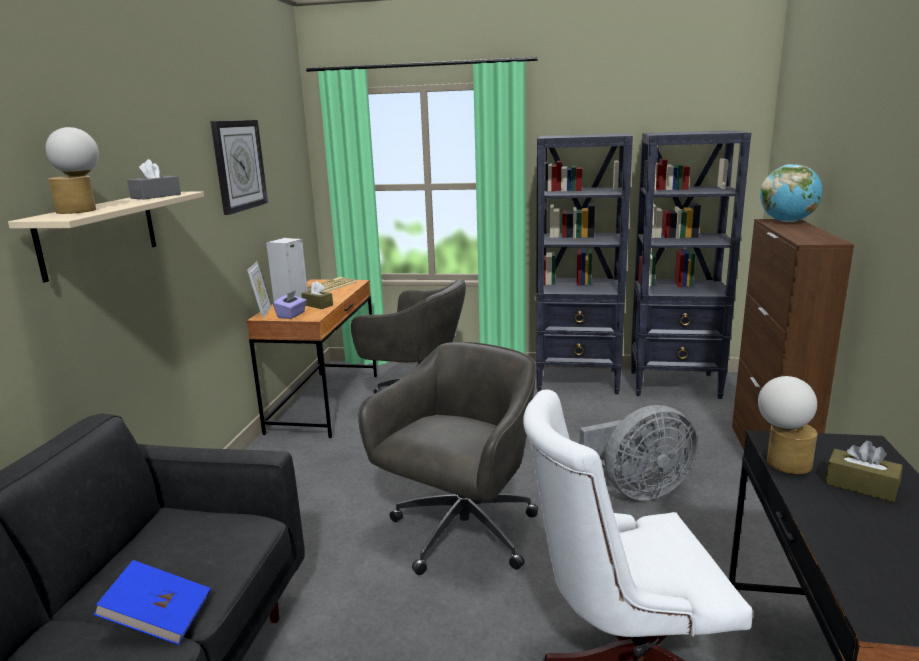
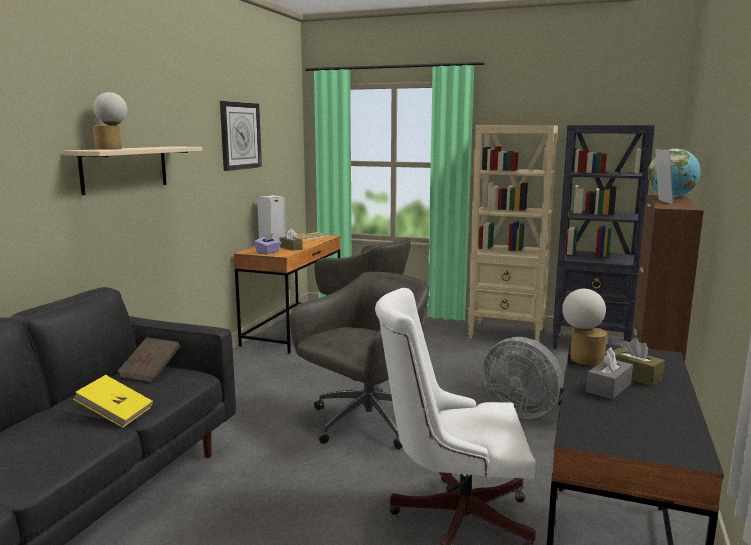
camera: 10 degrees right, 5 degrees down
(156, 196) = (167, 147): grey tissue box -> grey tissue box (608, 388)
(159, 619) = (116, 414): blue book -> yellow book
(185, 526) = (151, 371): none -> brown book
(262, 312) = (248, 250): picture frame -> picture frame (661, 201)
(578, 381) = (507, 334): black bookcase -> beige bookcase
(637, 490) = (521, 411): grey fan -> grey fan turned 45 degrees clockwise

